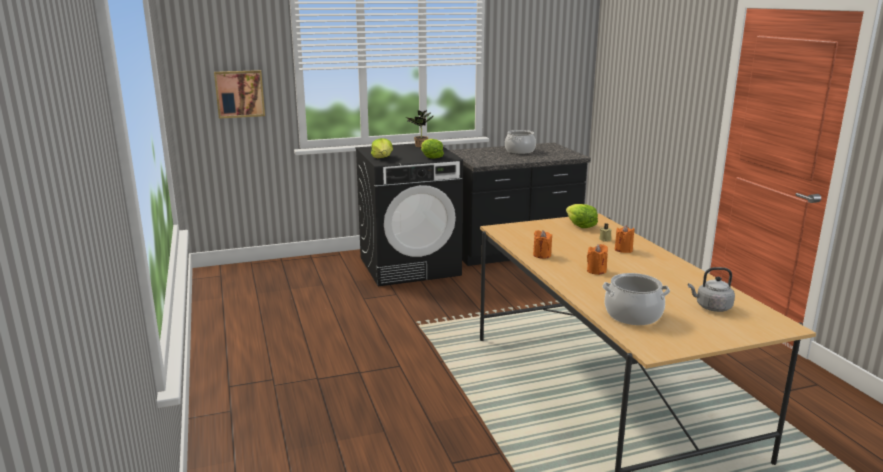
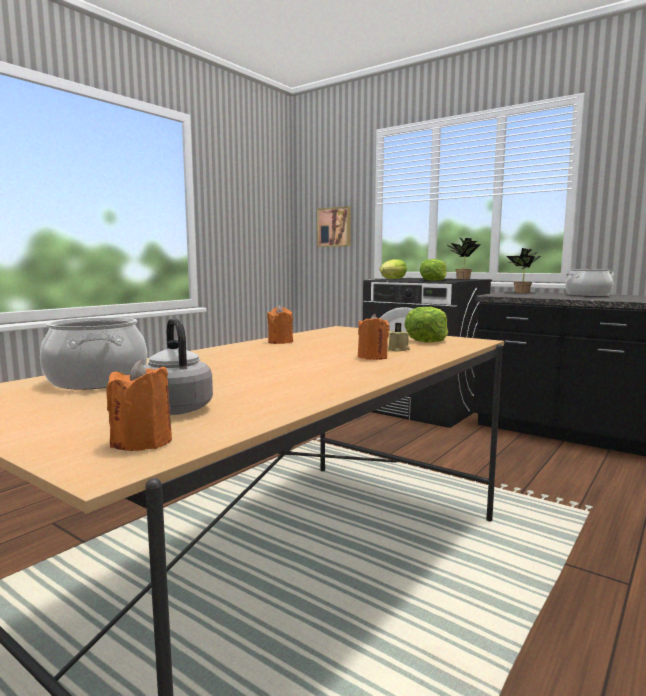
camera: 55 degrees right, 10 degrees down
(470, 153) = (521, 292): none -> potted plant
(596, 271) = (259, 357): orange candle -> orange candle (142, 442)

